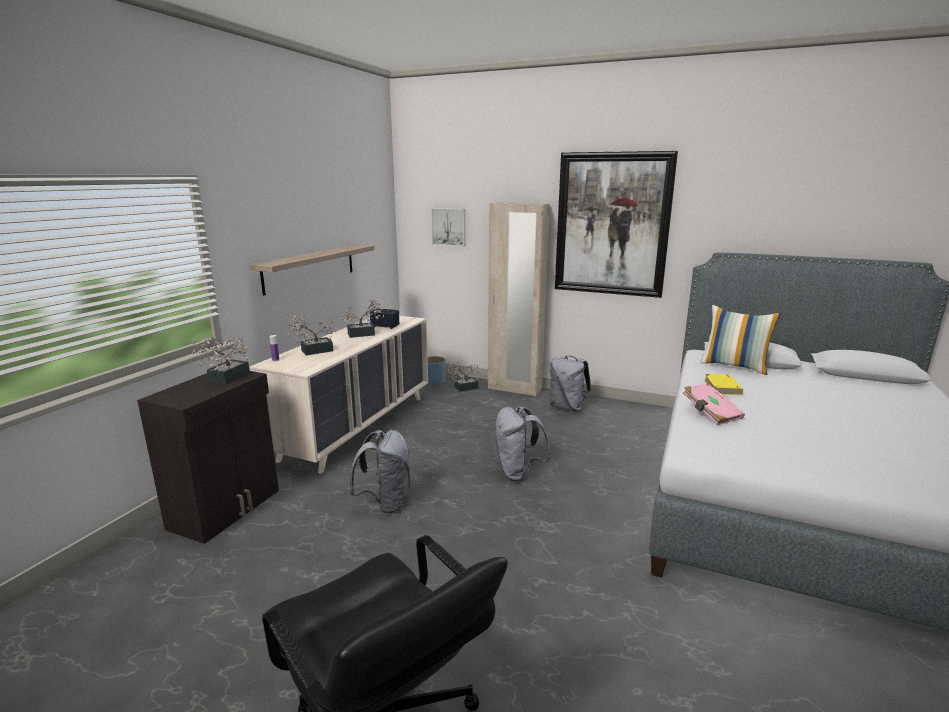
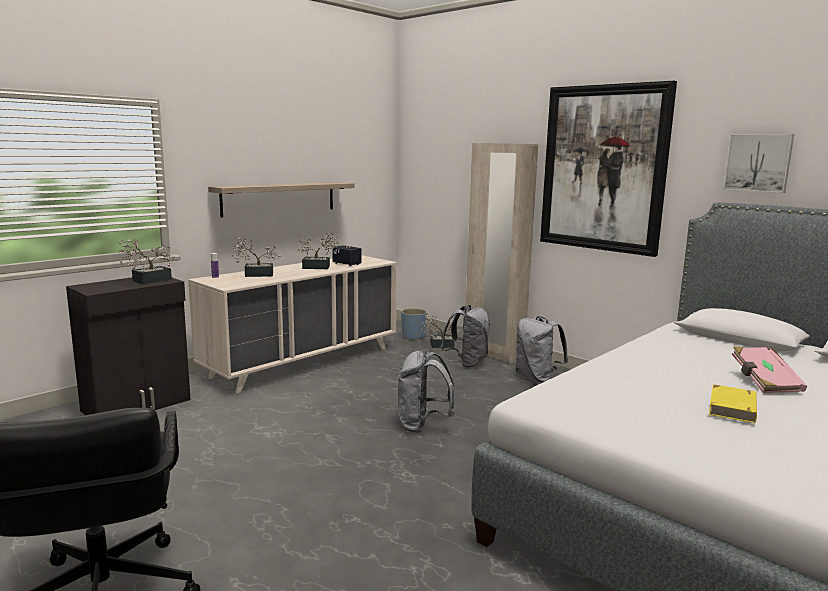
camera: 20 degrees right, 5 degrees down
(385, 502) = (271, 426): grey backpack -> grey backpack (467, 363)
(449, 227) = (443, 170): picture -> picture (758, 163)
(710, 413) = (606, 374): pink book -> pink book (764, 382)
(722, 387) = (660, 356): yellow book -> yellow book (733, 408)
(734, 366) = (709, 340): pillow -> none

